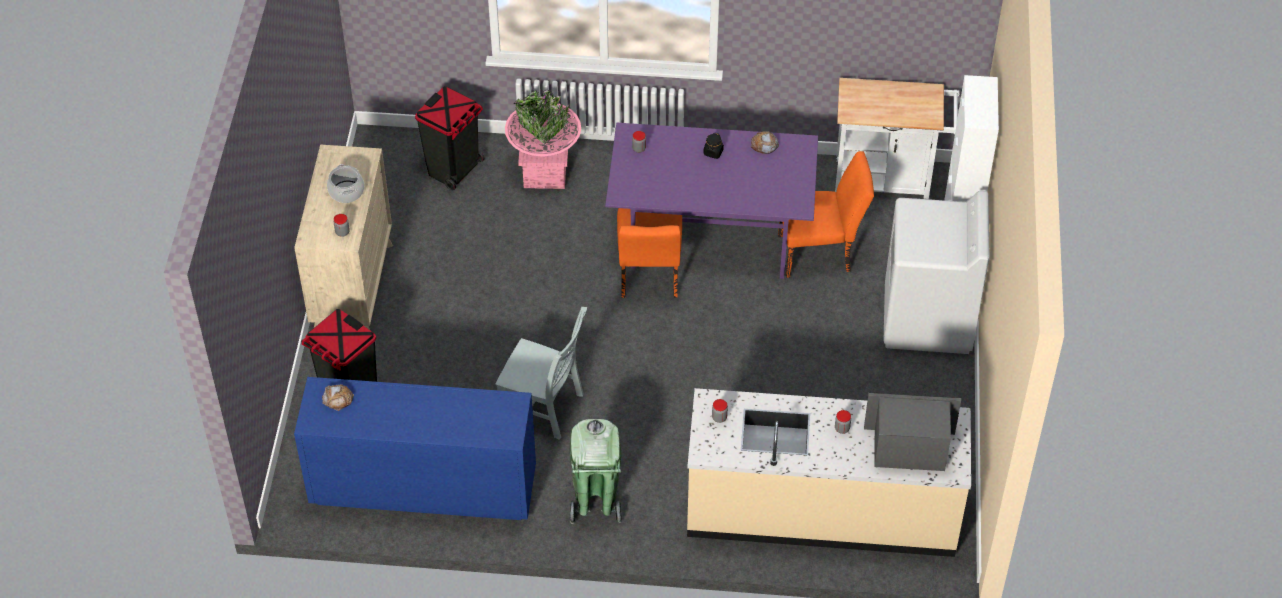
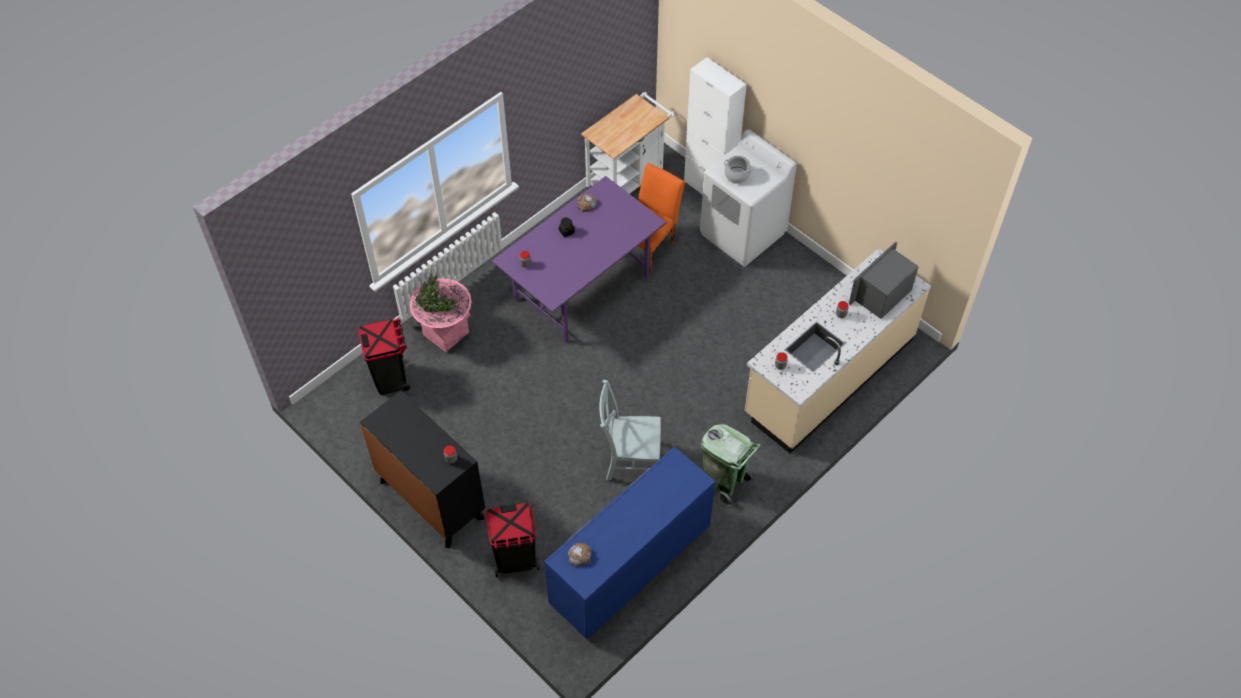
camera: 50 degrees left, 5 degrees up
(346, 192) = (418, 434): cooking pot -> cooking pot (737, 175)
(353, 289) = (431, 499): beige dresser -> black dresser
(545, 408) = (629, 460): grey chair -> grey chair turned 150 degrees counterclockwise
(649, 278) = (582, 339): orange chair -> none

